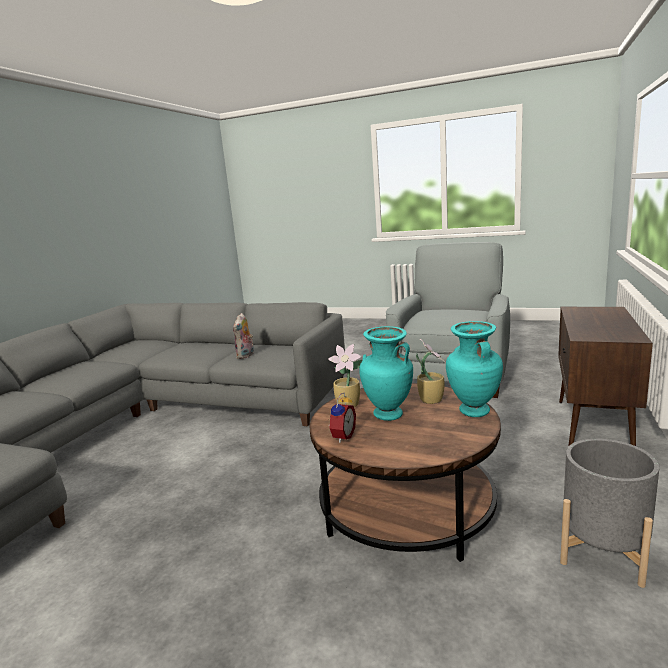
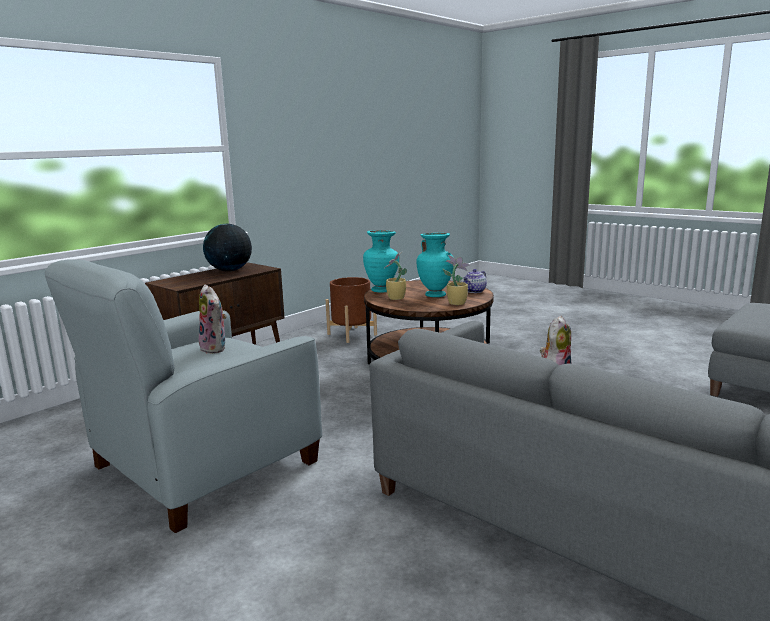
camera: 160 degrees left, 0 degrees up
(341, 436) = (474, 291): alarm clock -> teapot
(451, 315) = (216, 348): none -> plush toy
(603, 551) = (352, 334): grey planter -> brown planter
(609, 328) = (229, 270): none -> globe

